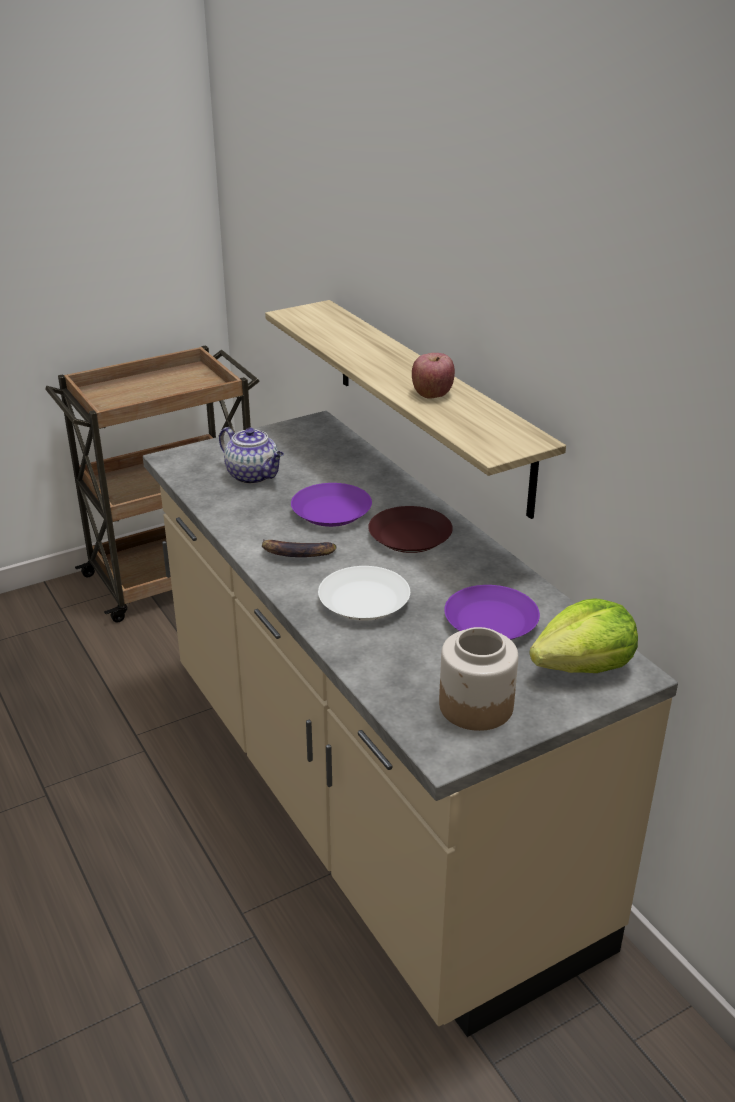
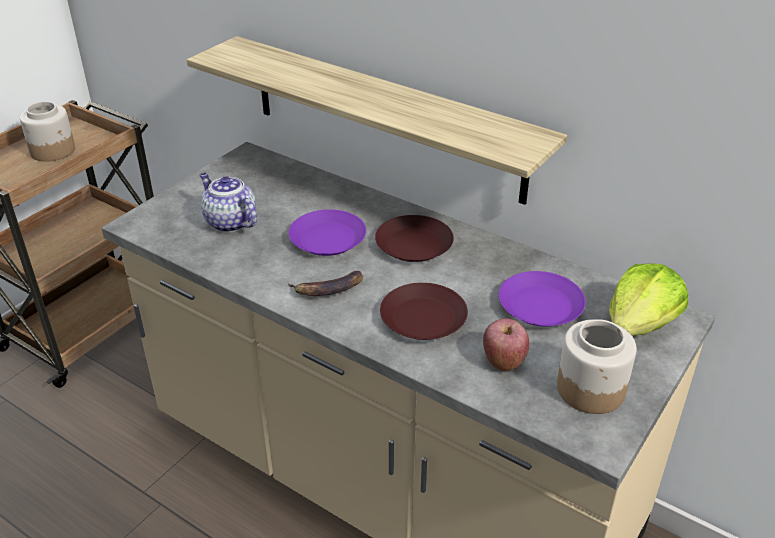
camera: 25 degrees left, 5 degrees up
(164, 388) = (53, 151): none -> jar
(254, 476) = (229, 222): teapot -> teapot turned 150 degrees counterclockwise
(364, 600) = (423, 318): white plate -> brown plate
(432, 394) = (415, 110): apple -> apple (504, 360)

